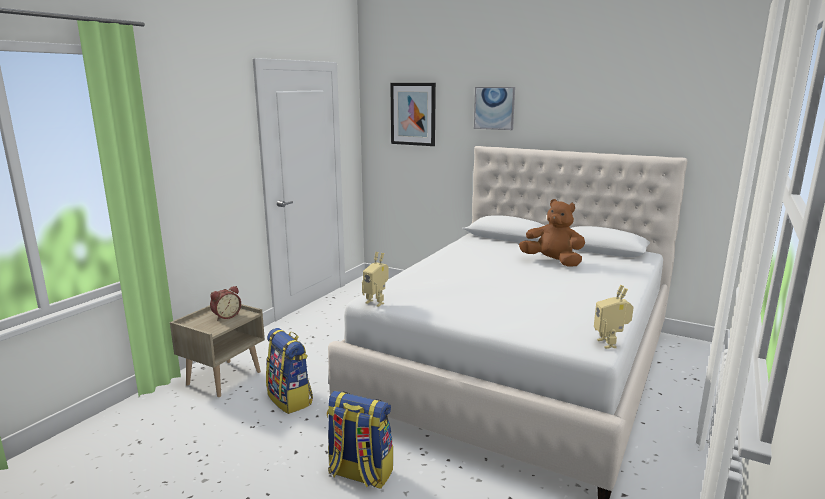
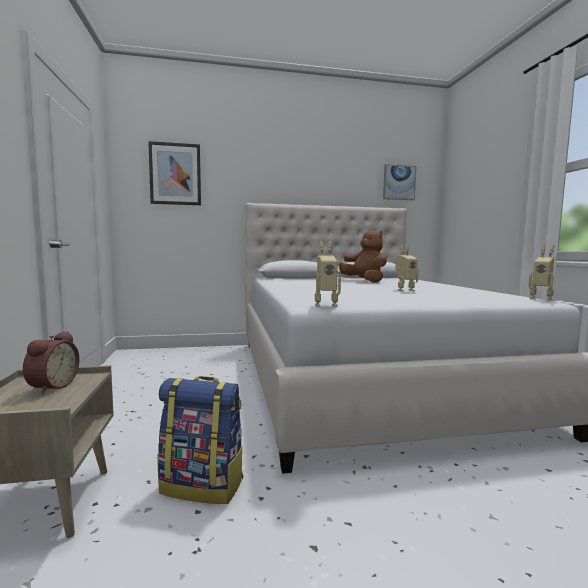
camera: 40 degrees left, 10 degrees down
(359, 474) = (423, 526): backpack -> none
(494, 108) = (259, 171): picture -> picture (399, 182)
(525, 292) = (404, 290): none -> toy robot
(552, 262) = (364, 281): brown plush toy -> brown plush toy turned 60 degrees clockwise

